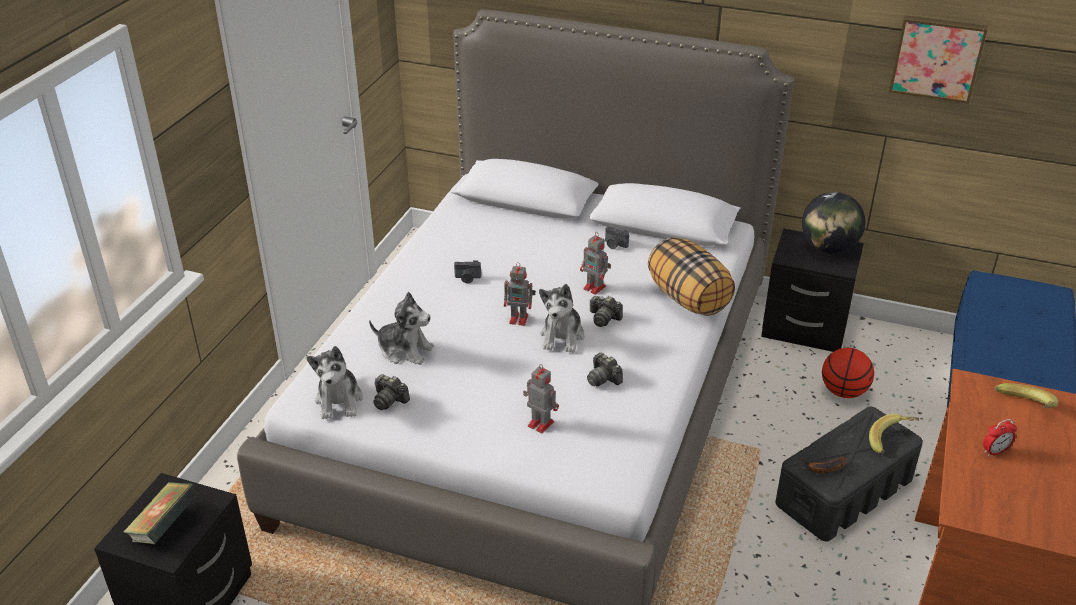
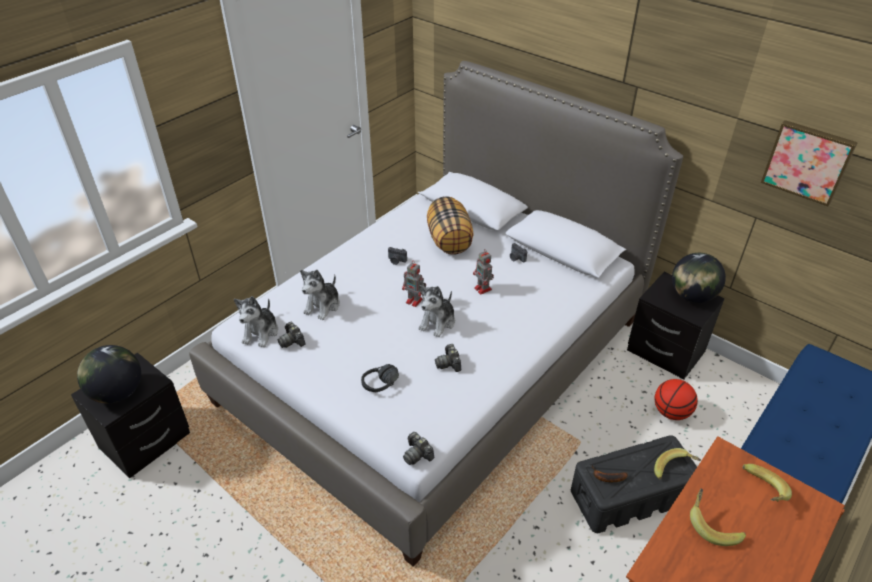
camera: 20 degrees right, 5 degrees up
(166, 528) = (118, 393): book -> globe
(405, 350) = (323, 306): plush toy -> plush toy turned 75 degrees clockwise
(539, 423) = (384, 387): toy robot -> black headphones
(604, 318) = (476, 315): camera -> camera (417, 454)
(689, 299) = (548, 315): pillow -> pillow (450, 241)
(995, 452) = (712, 525): alarm clock -> banana

